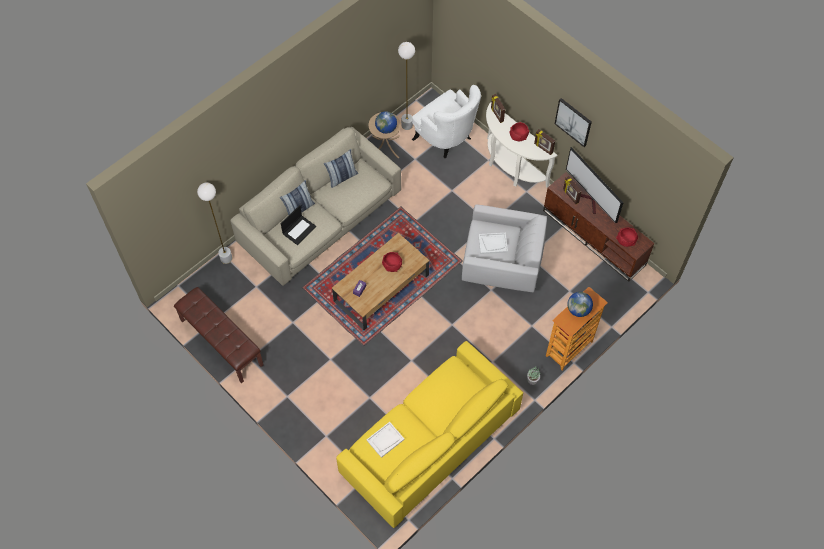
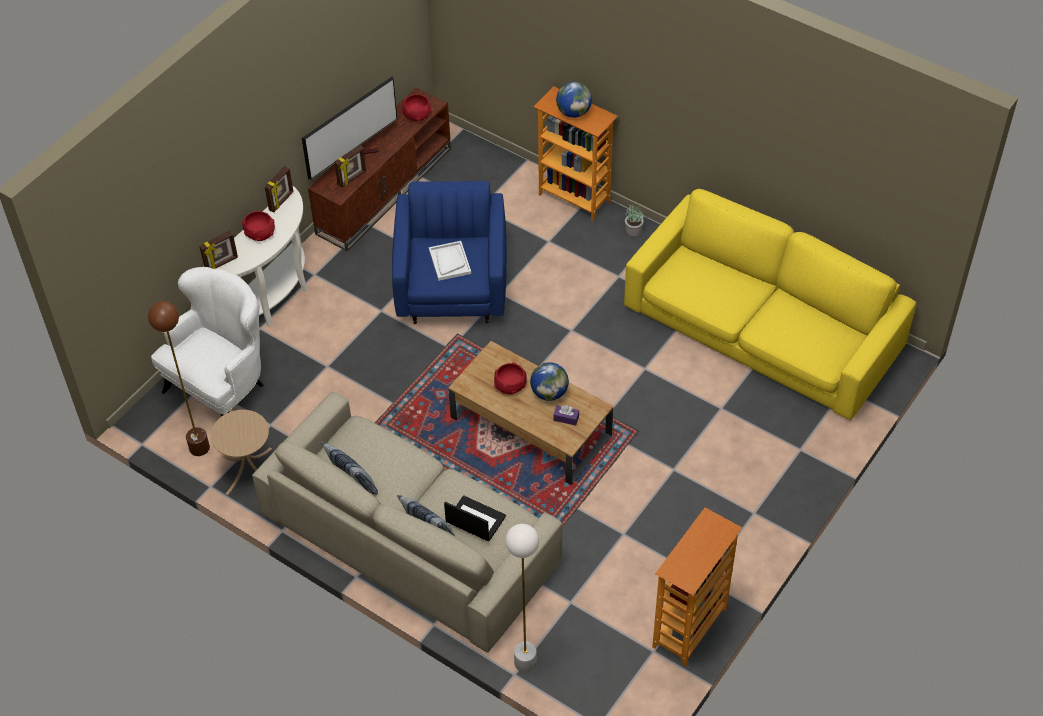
camera: 100 degrees left, 10 degrees down
(221, 342) = (690, 628): brown bench -> bookcase
(385, 440) = (805, 339): white tray -> none
(386, 129) = (248, 428): globe -> globe (549, 393)
(407, 125) = (199, 448): white floor lamp -> brown floor lamp
(502, 264) = (452, 286): white armchair -> blue armchair
(573, 122) = (286, 102): picture -> none

